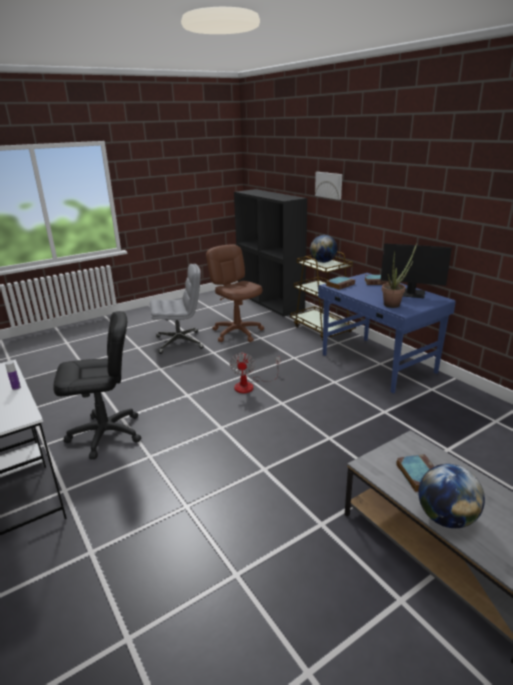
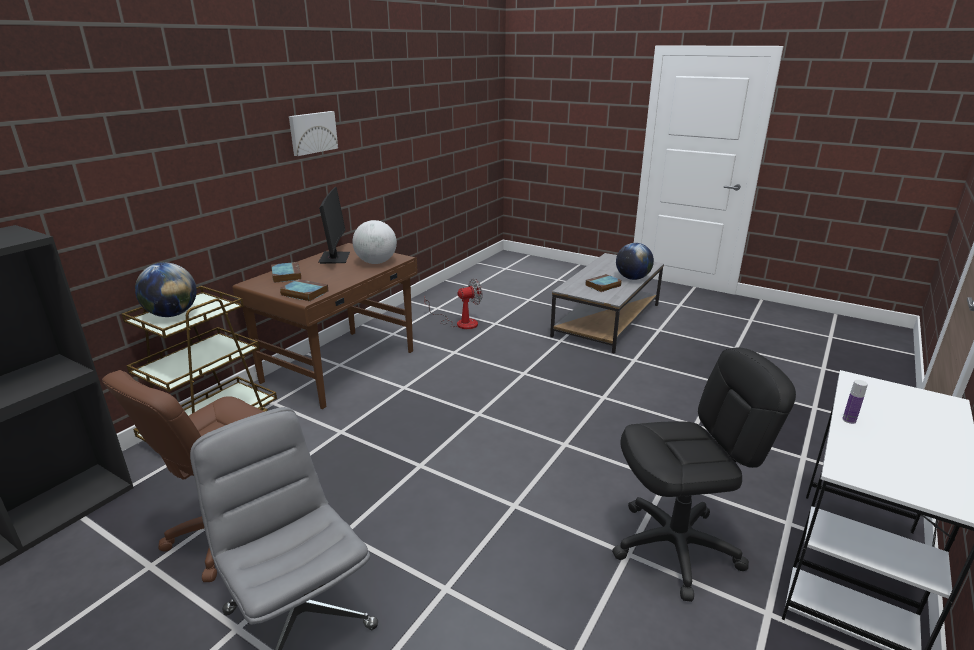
camera: 115 degrees left, 0 degrees up
(106, 434) = (676, 547): black office chair -> black office chair turned 120 degrees clockwise
(250, 385) = (449, 450): fan -> fan (460, 323)
(329, 185) = (81, 174): picture -> picture (312, 132)
(377, 364) = (341, 366): blue desk -> brown desk
(394, 304) = (376, 262): potted plant -> globe

